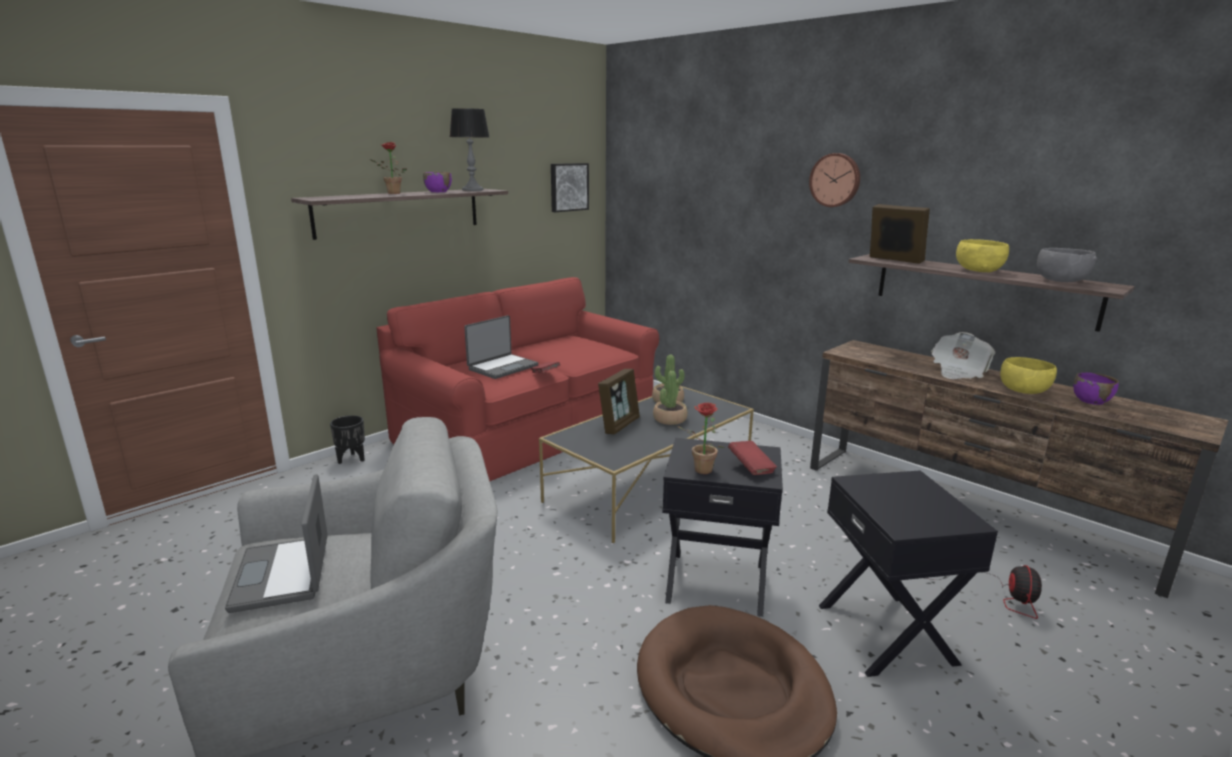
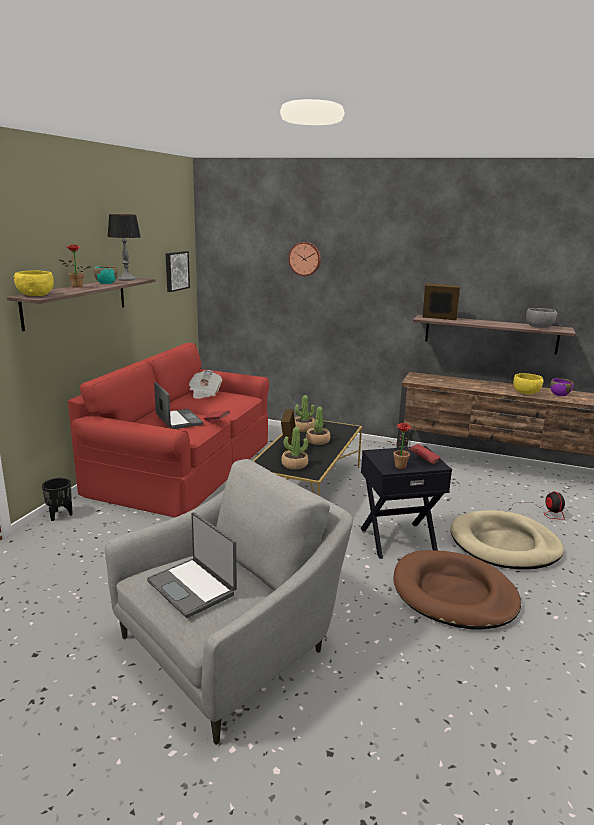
camera: 25 degrees left, 0 degrees up
(438, 191) = (106, 283): purple bowl -> turquoise bowl
(502, 367) = (178, 420): laptop -> laptop turned 45 degrees counterclockwise
(605, 445) = (294, 465): none -> potted plant
(835, 180) = (391, 266): wall clock -> wall clock (305, 259)
(887, 633) = (504, 544): black side table -> beige dog bed
(958, 371) = (484, 385): newspaper -> newspaper (204, 393)
(978, 271) = (492, 323): yellow bowl -> yellow bowl (35, 295)

